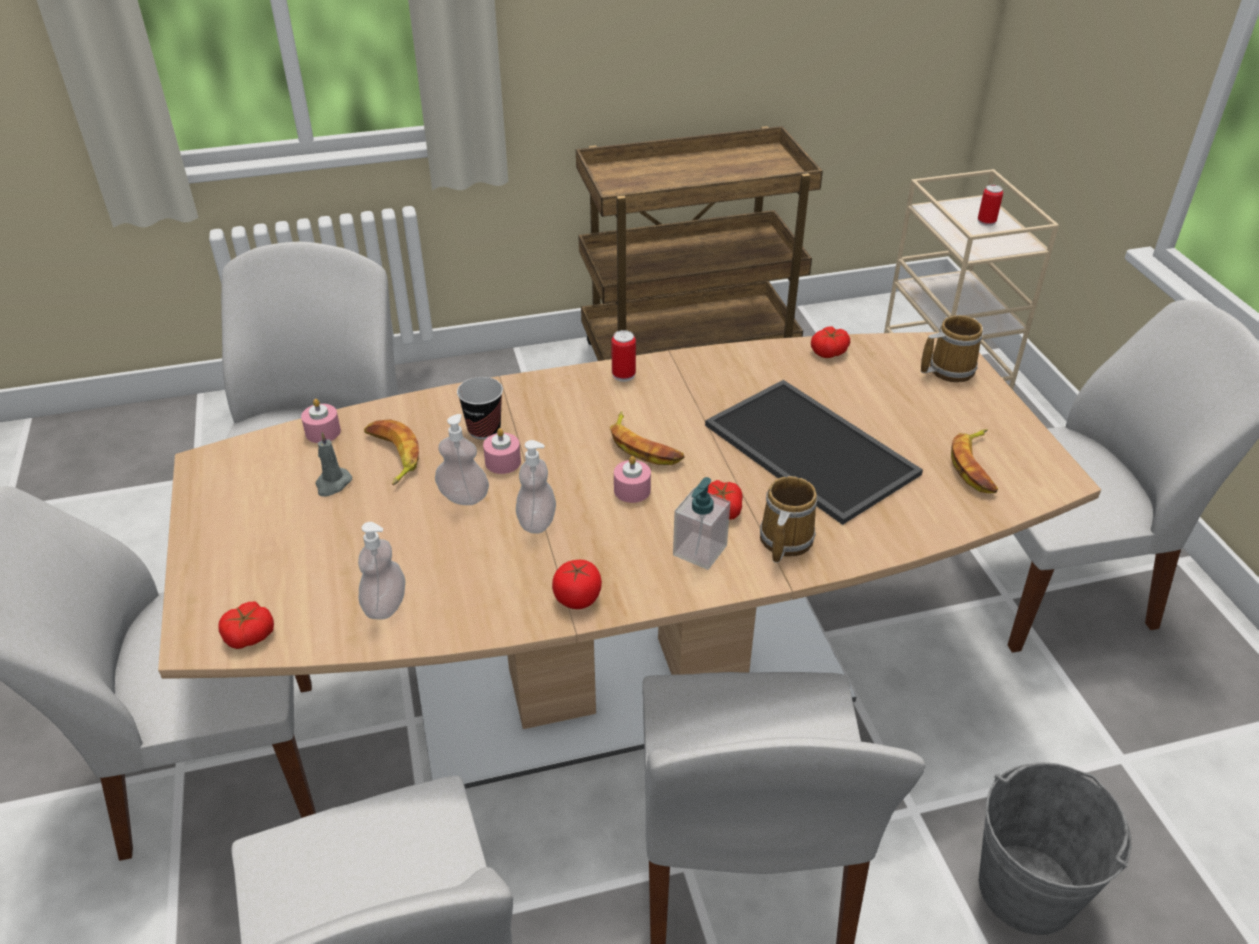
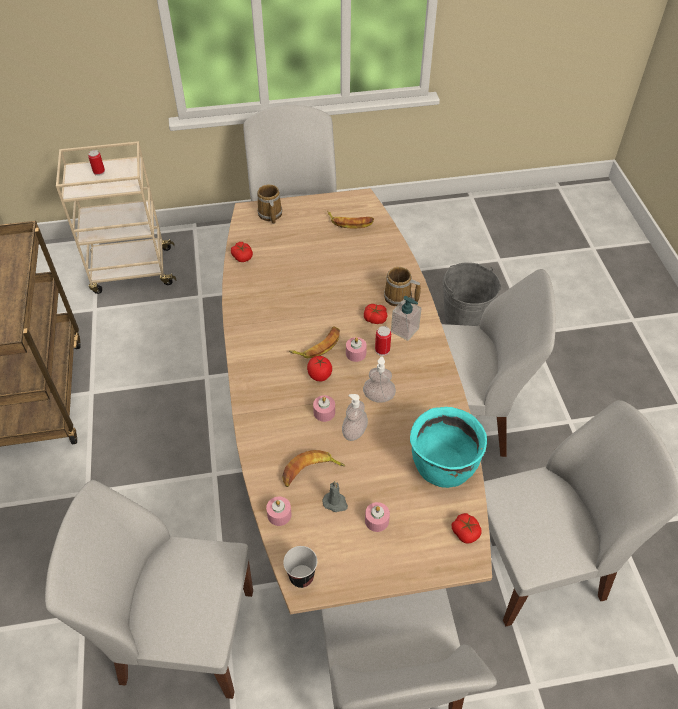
camera: 85 degrees left, 10 degrees up
(293, 528) = (376, 520): none -> pink candle
(385, 605) = (442, 466): soap dispenser -> turquoise cooking pot
(484, 430) = (291, 422): cup -> cup (301, 577)
(577, 598) = (438, 381): tomato -> tomato (319, 375)
(623, 375) = (246, 350): can -> can (382, 350)
(806, 449) = (330, 279): tray -> none

